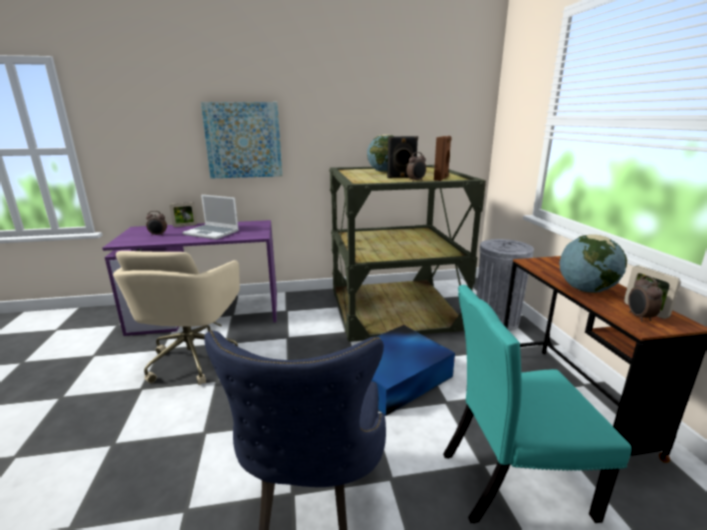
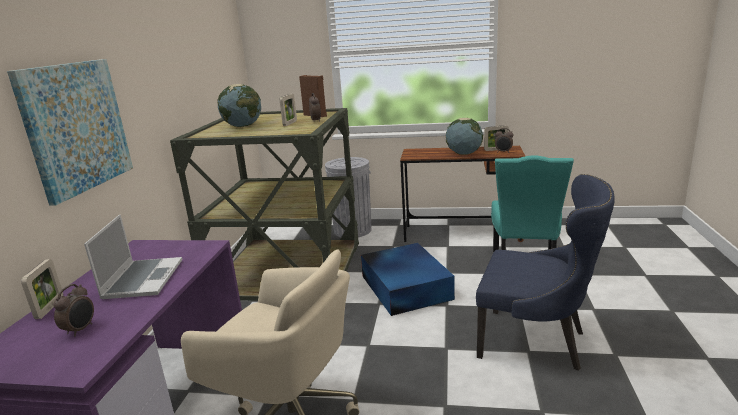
camera: 70 degrees left, 0 degrees up
(212, 233) = (143, 279): laptop -> laptop turned 45 degrees counterclockwise
(401, 177) = (290, 123): black speaker -> picture frame

